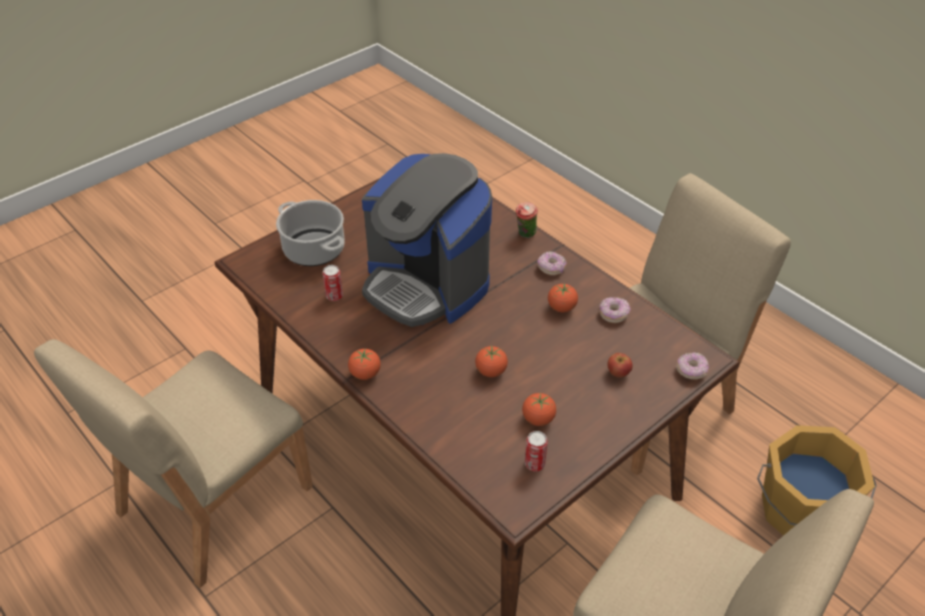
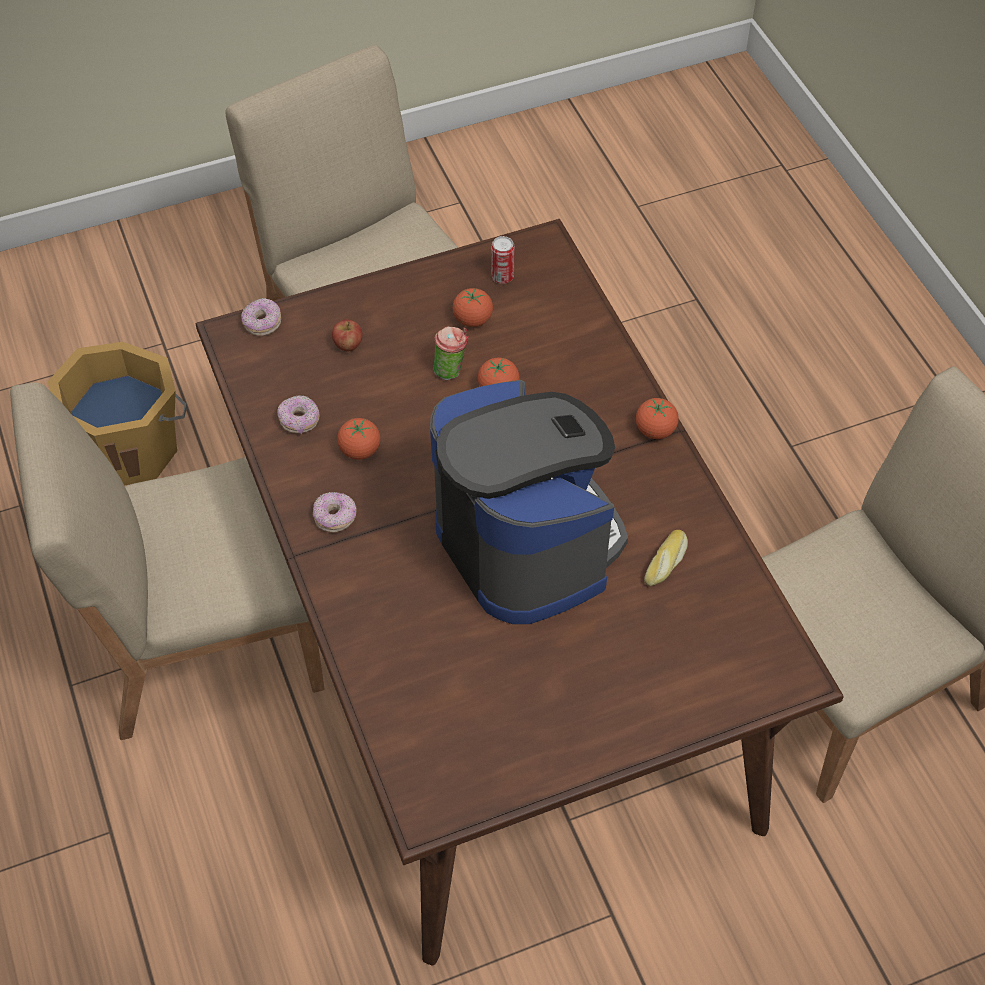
camera: 160 degrees left, 10 degrees up
(313, 249) = (679, 665): cooking pot -> none
(334, 296) = (666, 563): can -> bread
(525, 235) = (336, 592): cup -> cup (451, 370)

